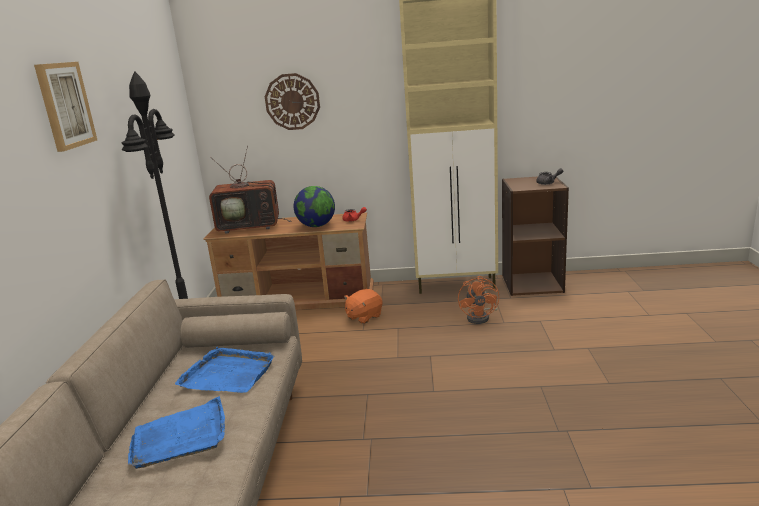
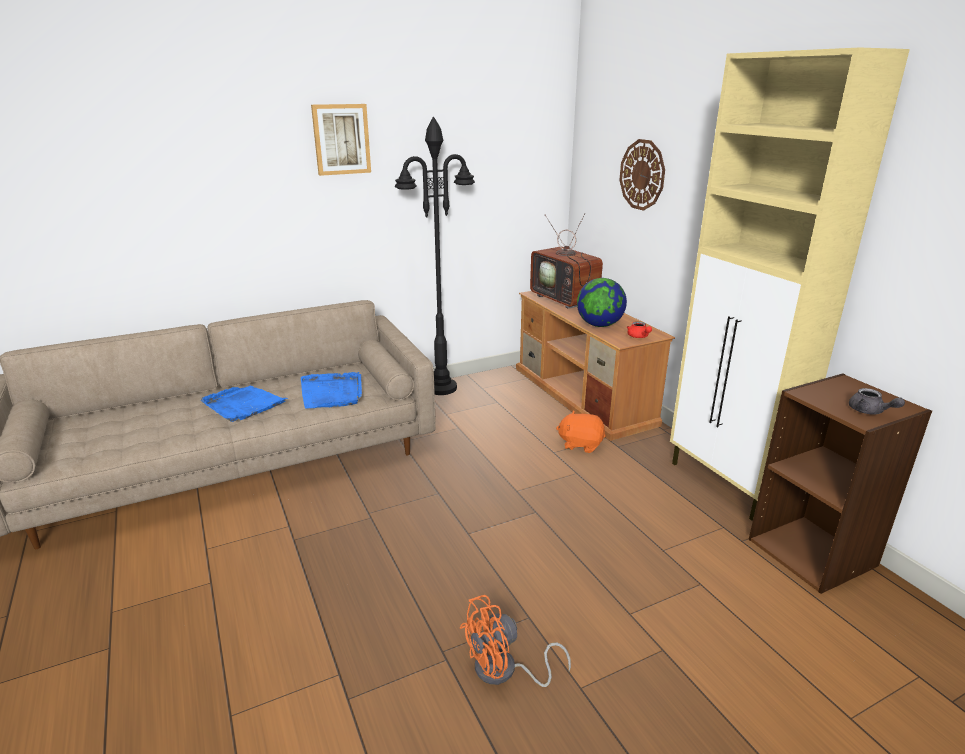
camera: 60 degrees right, 5 degrees up
(481, 317) = (658, 527): orange fan -> orange fan (504, 671)

